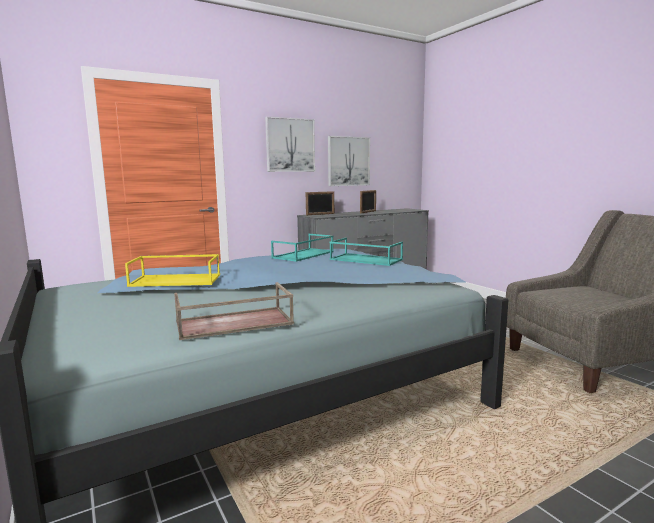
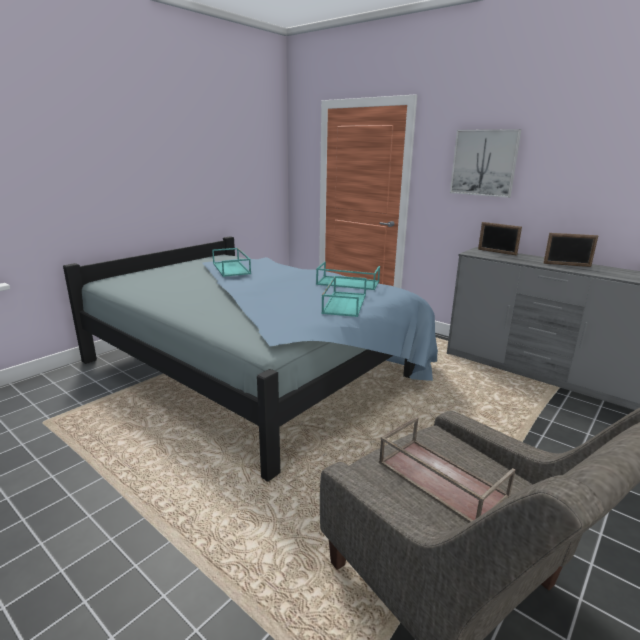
camera: 70 degrees right, 10 degrees up
(177, 280) = (232, 268): yellow tray -> turquoise tray
(233, 323) = (149, 295): brown tray -> brown tray (439, 479)
(348, 161) = (572, 187): picture -> none

